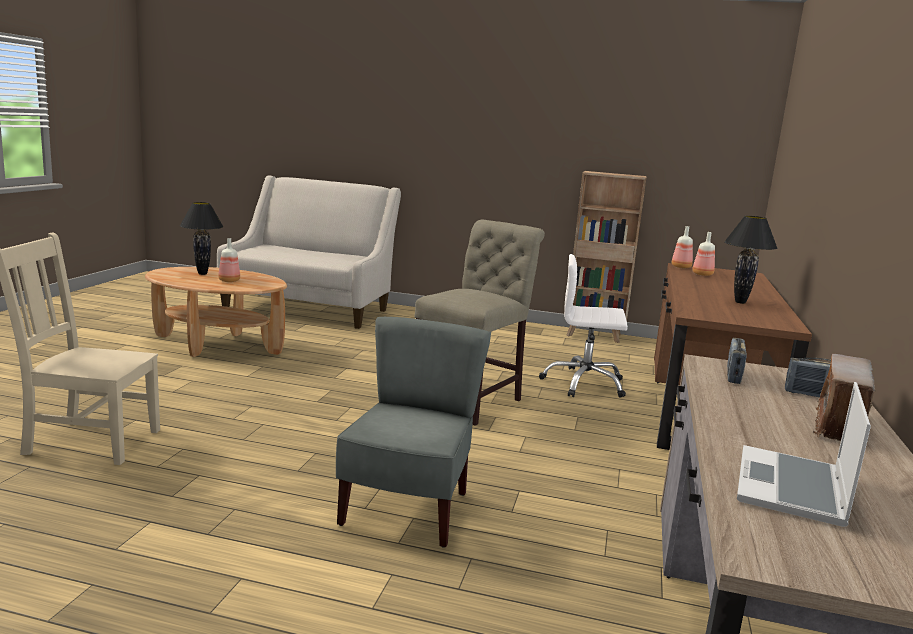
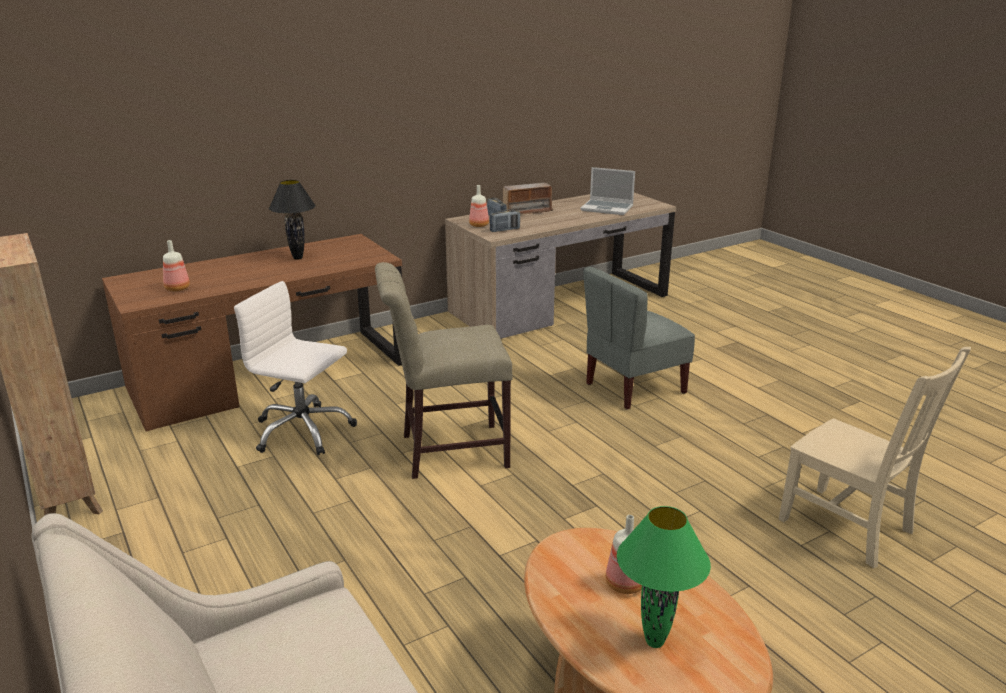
camera: 135 degrees left, 10 degrees up
(203, 273) = (653, 642): black table lamp -> green table lamp
(584, 384) = (302, 431): white office chair -> white office chair turned 150 degrees clockwise
(681, 267) = (146, 302): bottle -> bottle (479, 225)
(792, 489) = (607, 208): laptop -> laptop turned 45 degrees clockwise

